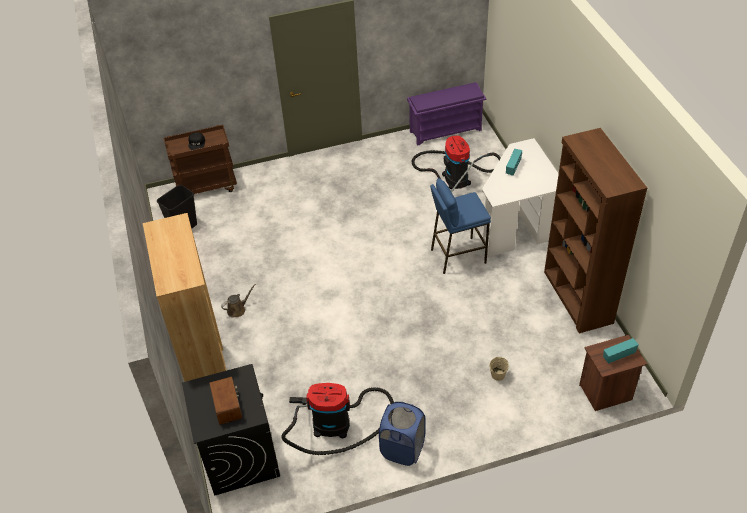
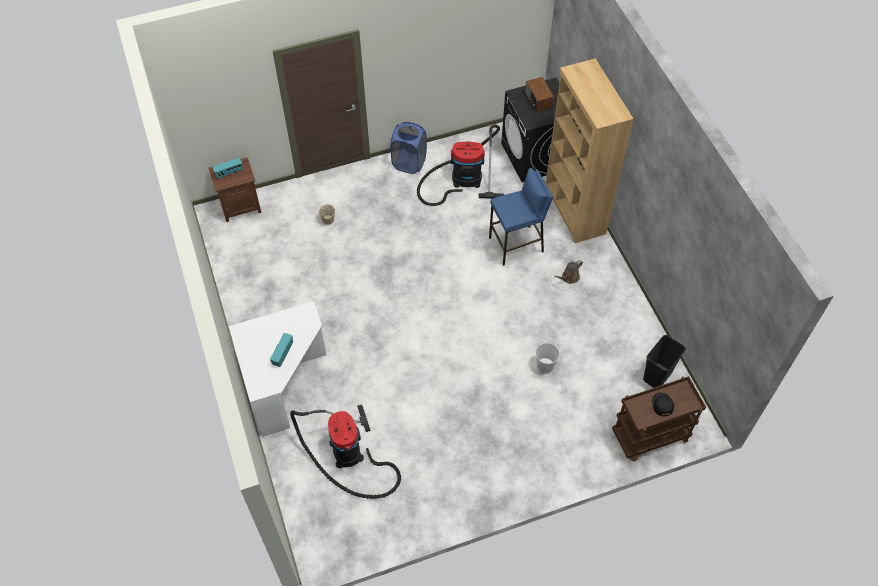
camera: 175 degrees right, 10 degrees up
(280, 235) = (545, 366): none -> white bucket
(446, 130) = (353, 543): purple shoe rack -> none
(457, 256) = (353, 341): blue stool -> blue stool (516, 245)
(577, 297) = (241, 293): brown bookcase -> none

